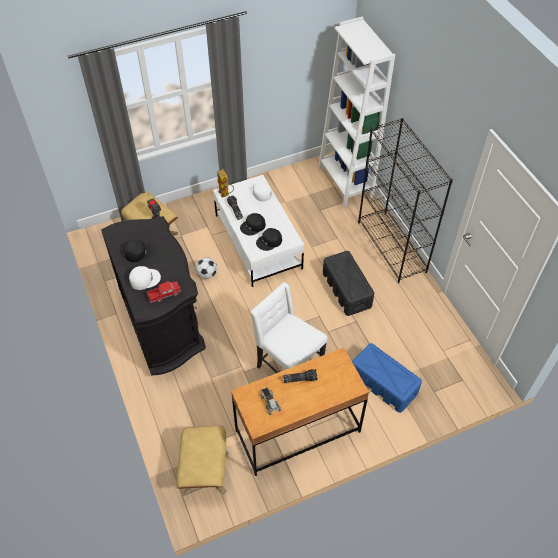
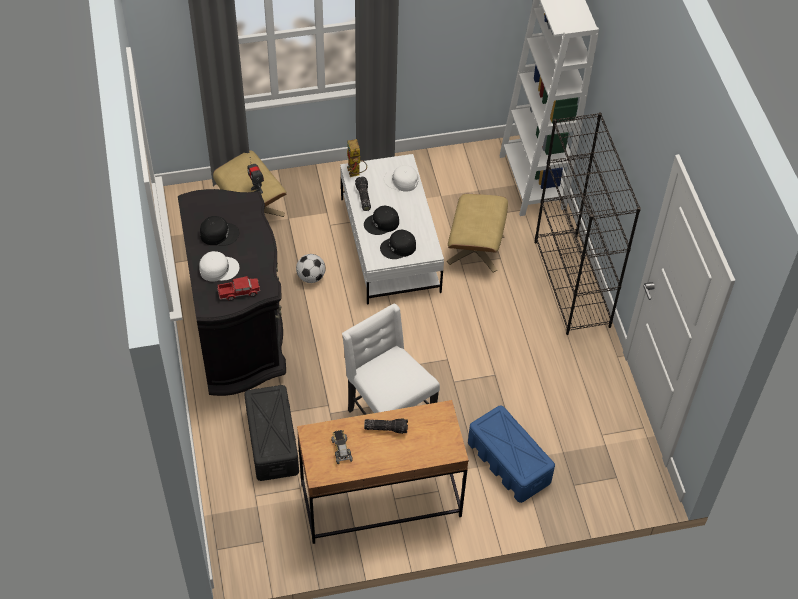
camera: 10 degrees right, 0 degrees up
(205, 471) = (251, 526): beige ottoman -> beige ottoman (476, 249)
(346, 289) = (493, 330): black storage box -> black storage box (272, 441)

